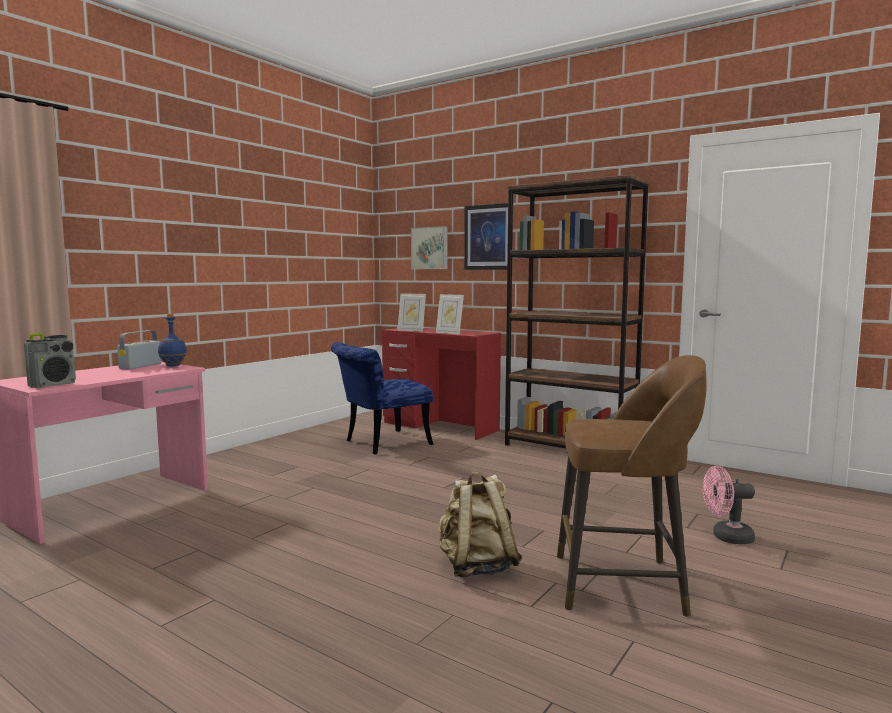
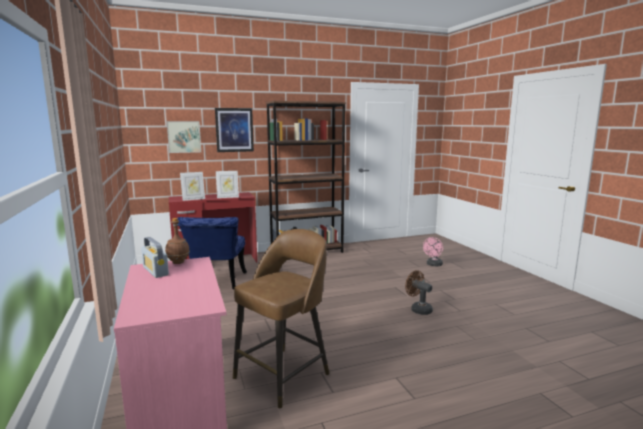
camera: 55 degrees left, 5 degrees up
(53, 385) = (204, 302): radio -> none
(172, 365) = (178, 262): blue bottle -> brown bottle
(477, 567) = (418, 309): beige backpack -> brown fan
(623, 584) = (455, 291): brown stool -> brown stool (284, 374)

